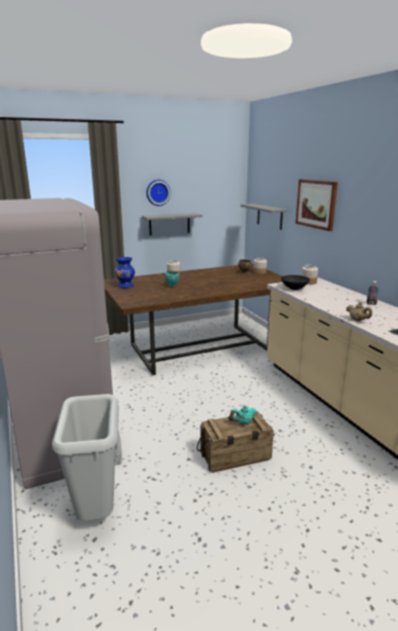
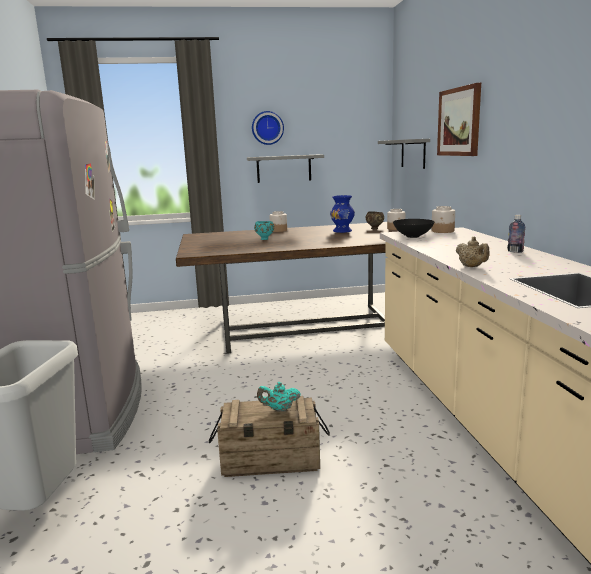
camera: 15 degrees right, 5 degrees down
(126, 286) = (208, 239): blue vase -> blue vase (342, 231)

